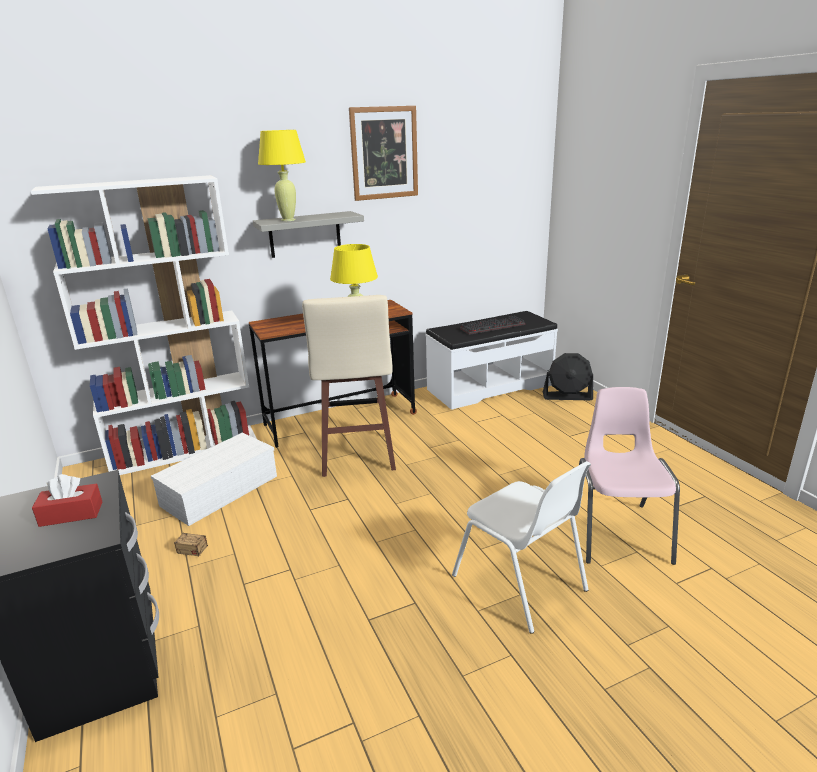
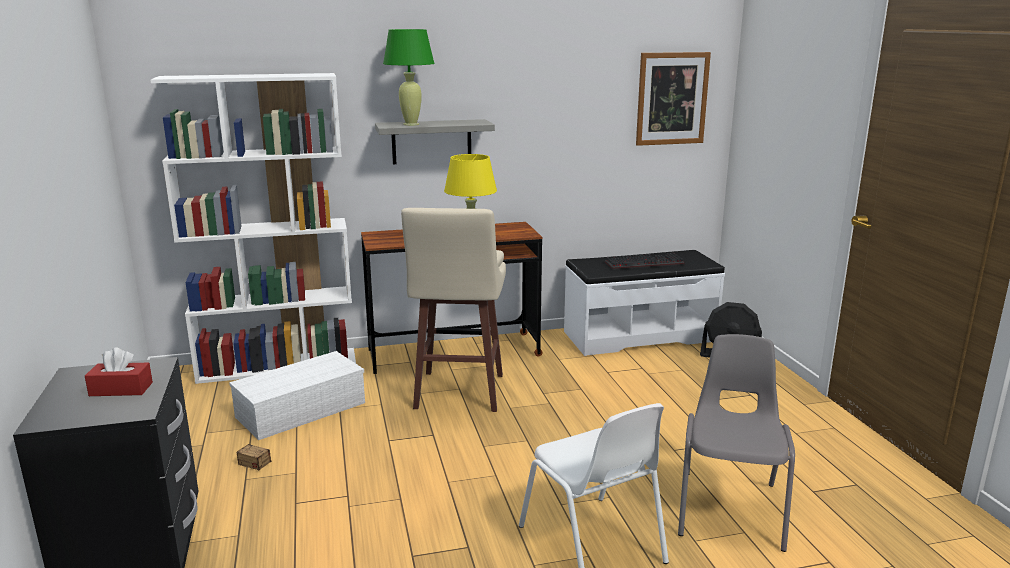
camera: 10 degrees right, 5 degrees down
(288, 220) = (411, 124): yellow table lamp -> green table lamp
(384, 153) = (528, 58): picture -> picture (672, 98)
(618, 531) = (730, 508): pink chair -> grey chair

